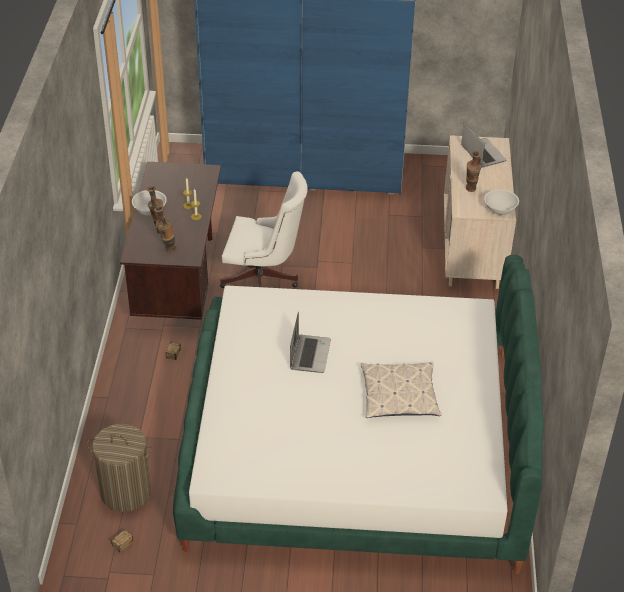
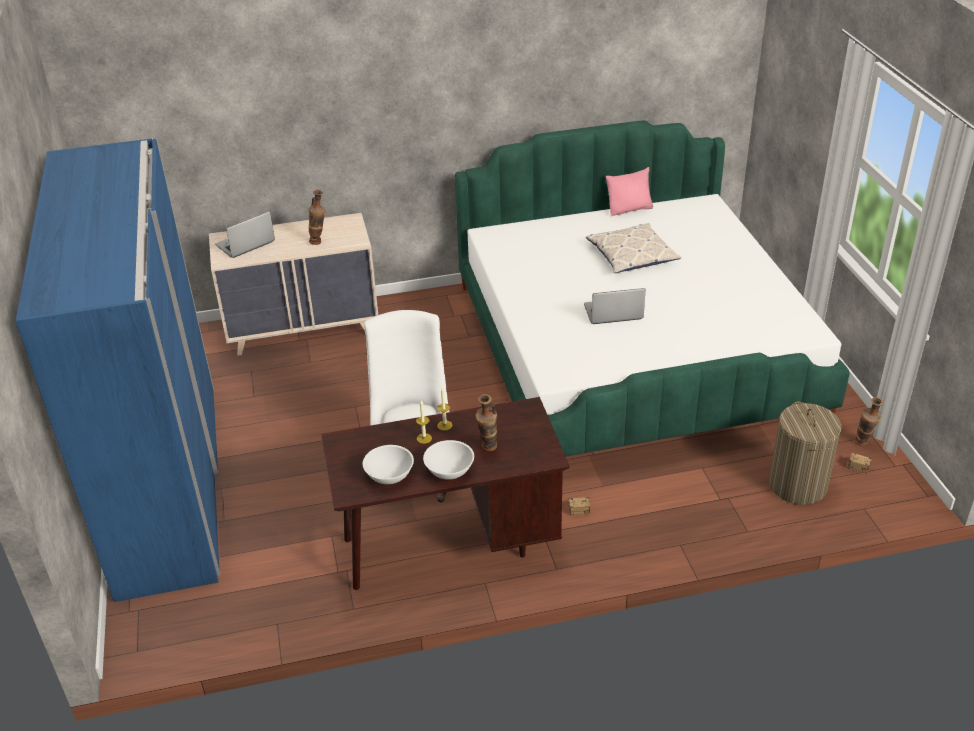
camera: 105 degrees left, 5 degrees down
(167, 249) = (522, 432): vase -> vase (863, 444)
(492, 422) = (629, 209): none -> pink pillow
(500, 209) = (346, 222): white bowl -> white bowl (389, 475)

